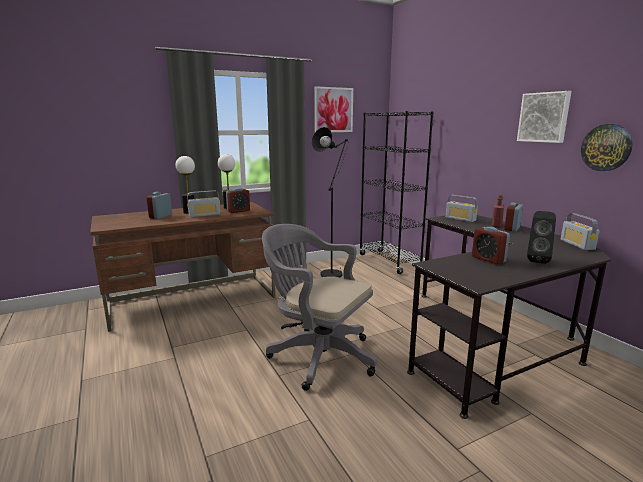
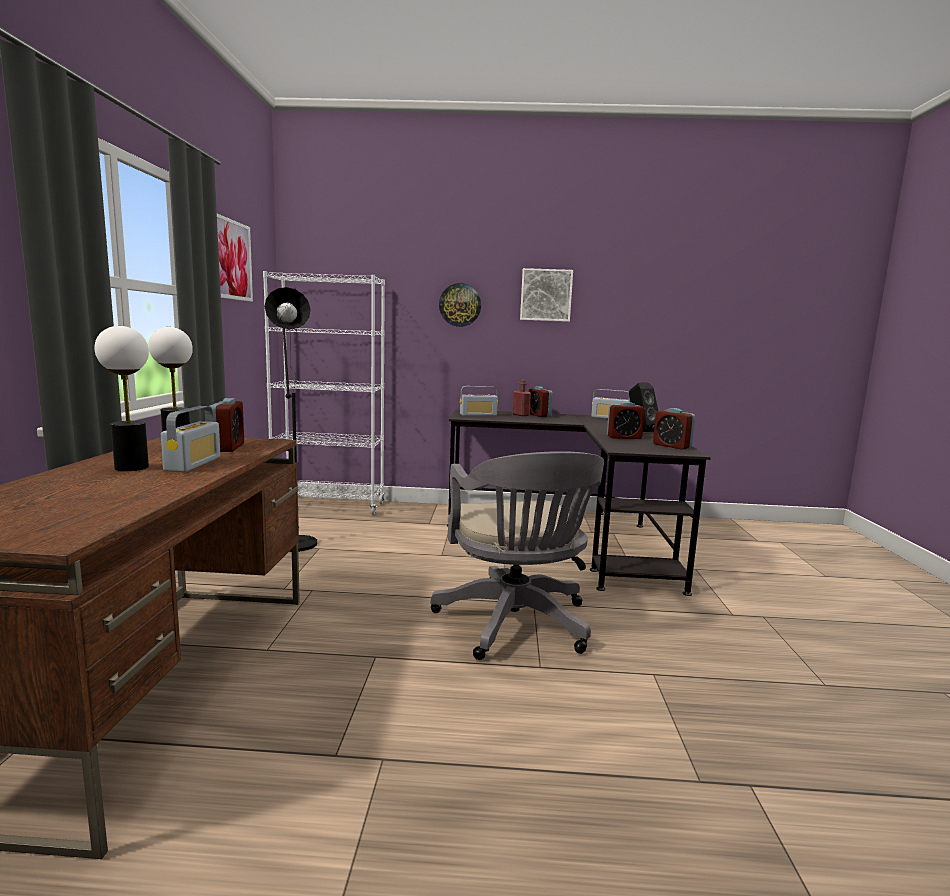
camera: 60 degrees left, 5 degrees down
(160, 216) = (100, 486): alarm clock -> alarm clock (672, 446)
(317, 355) = (516, 625): grey office chair -> grey office chair turned 75 degrees counterclockwise
(389, 262) = (329, 506): black bookcase -> white bookcase
(606, 147) = (610, 326): wall clock -> wall clock (460, 305)

